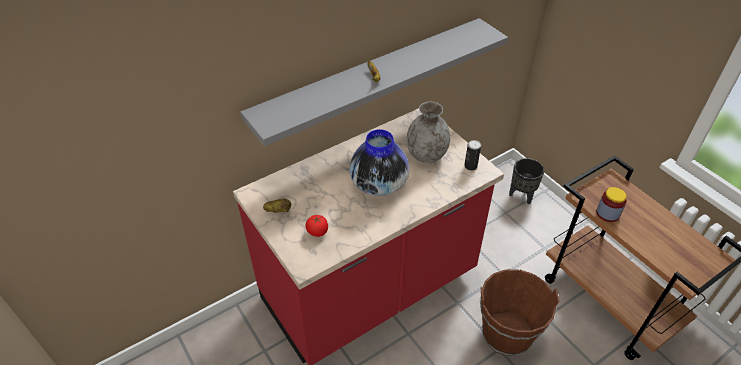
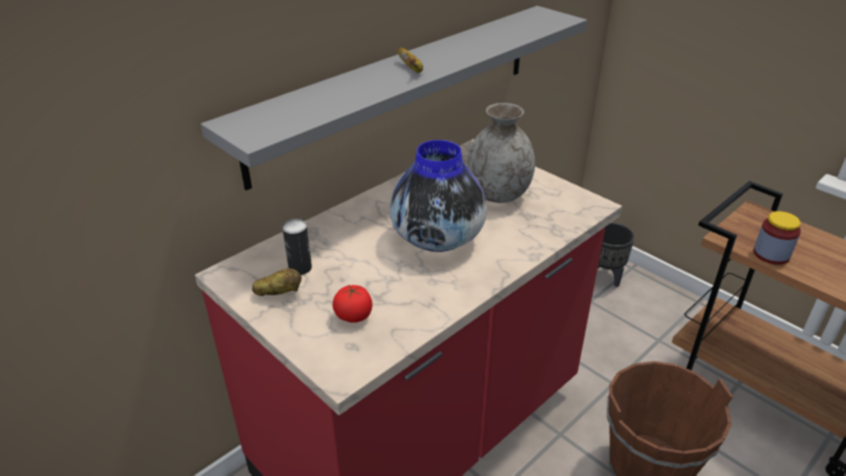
camera: 10 degrees left, 10 degrees down
(470, 166) = (569, 201): can -> can (300, 268)

